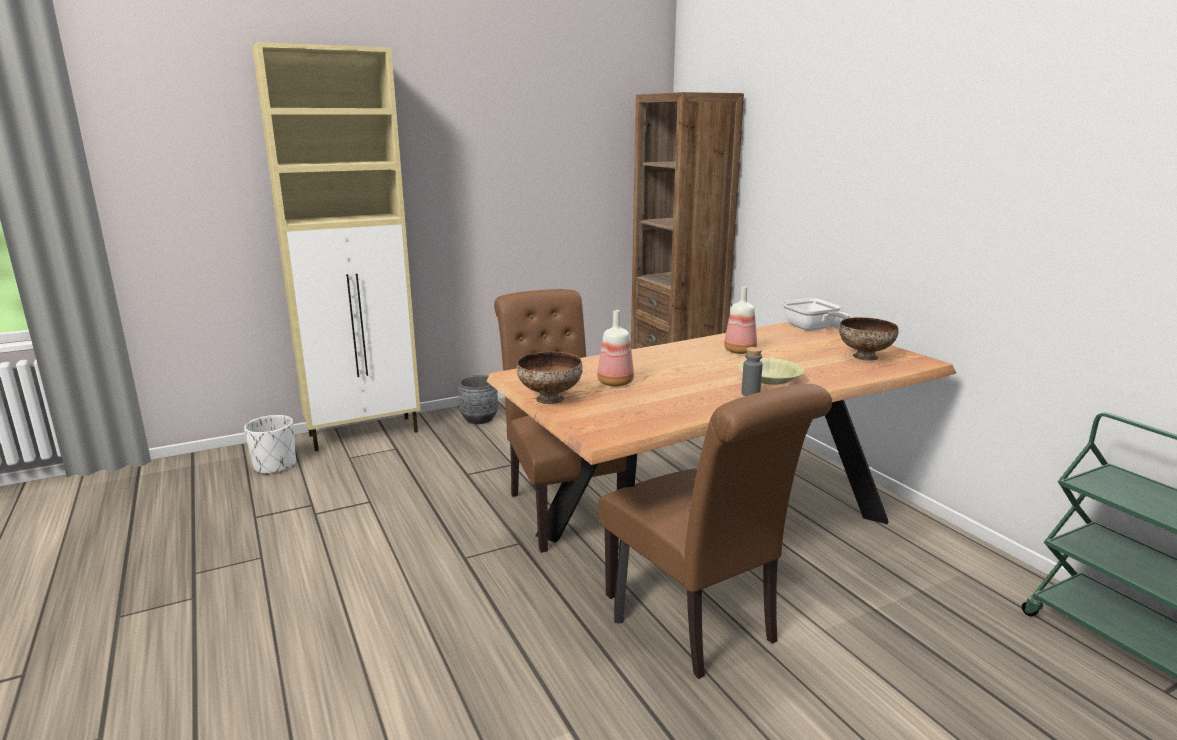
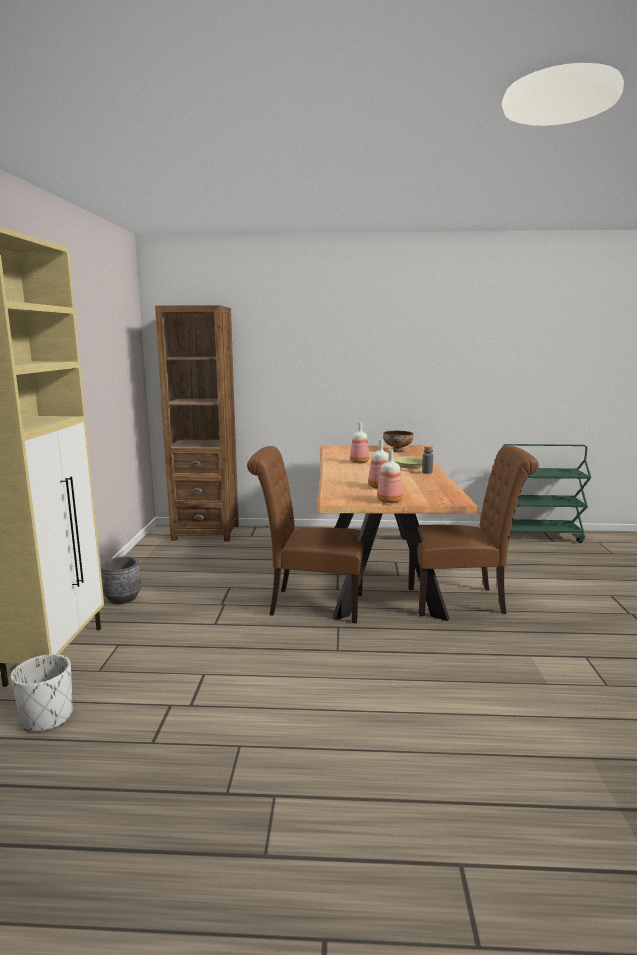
camera: 60 degrees left, 5 degrees down
(551, 398) = (389, 501): bowl -> bottle
(812, 329) = (342, 447): frying pan -> none

